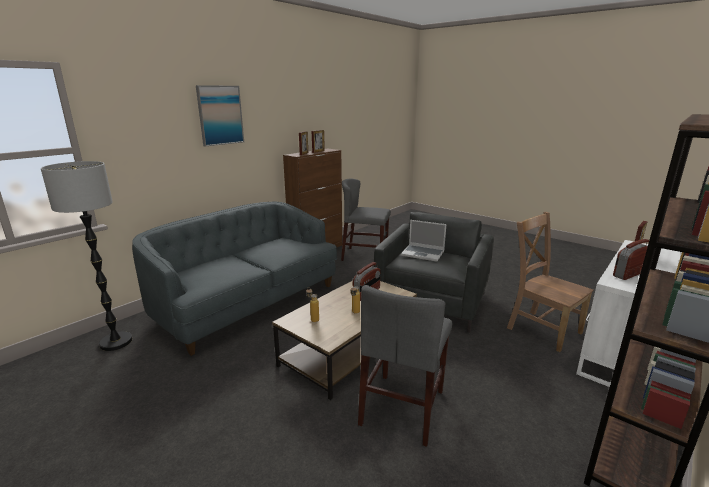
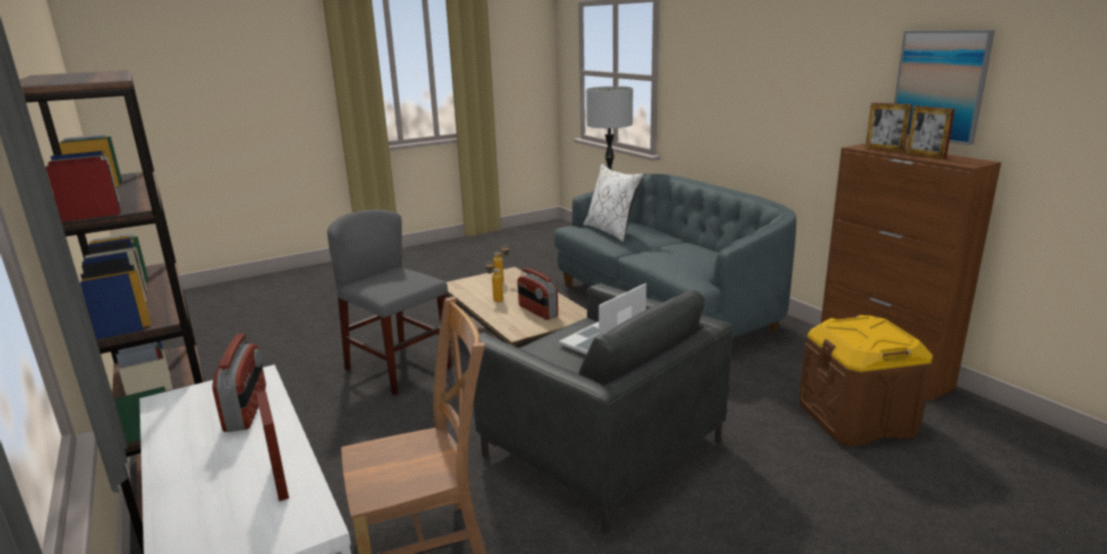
camera: 110 degrees right, 0 degrees up
(214, 274) = (612, 231): none -> white pillow
(220, 115) = (780, 56): picture -> picture (940, 86)
(365, 256) = (857, 418): grey chair -> brown storage box

